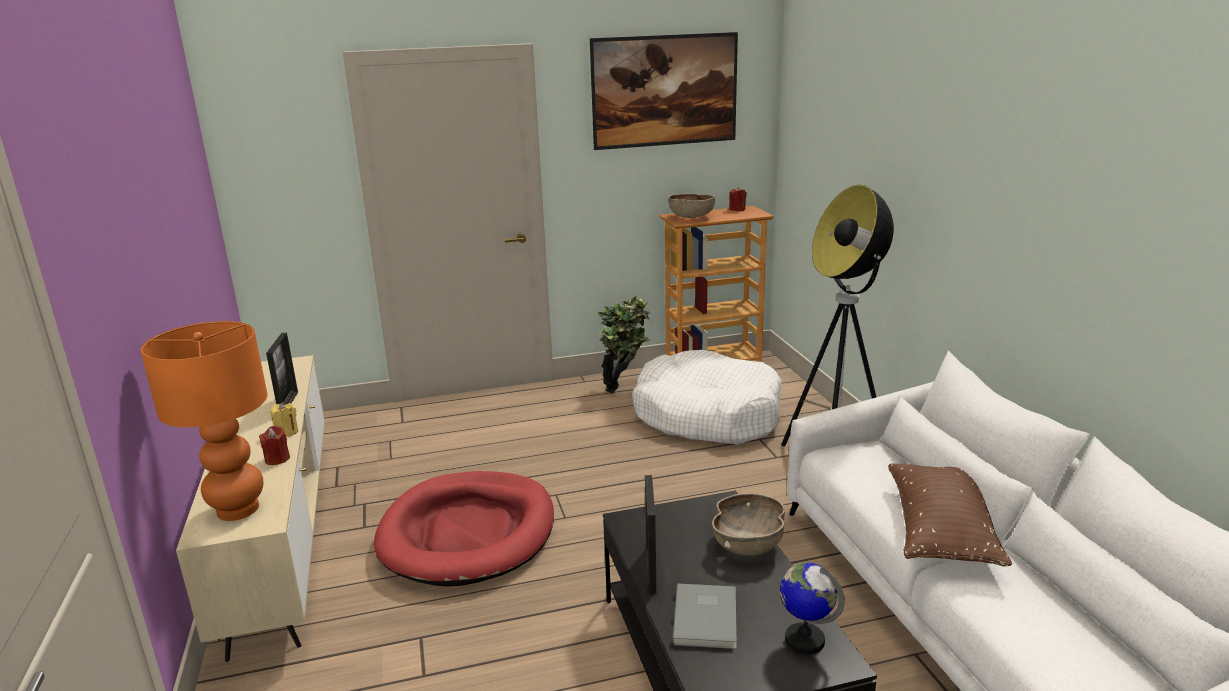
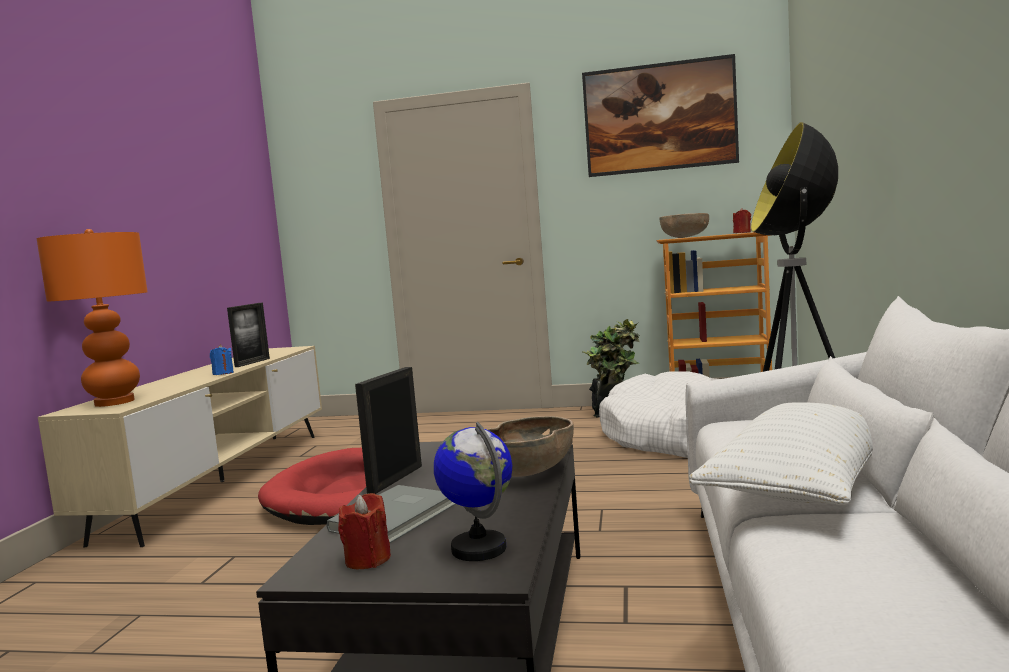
camera: 25 degrees right, 15 degrees down
(277, 459) = (190, 383): red candle -> red candle (368, 559)
(286, 432) = (223, 373): yellow candle -> blue candle
(941, 531) = (802, 486): brown pillow -> white pillow

